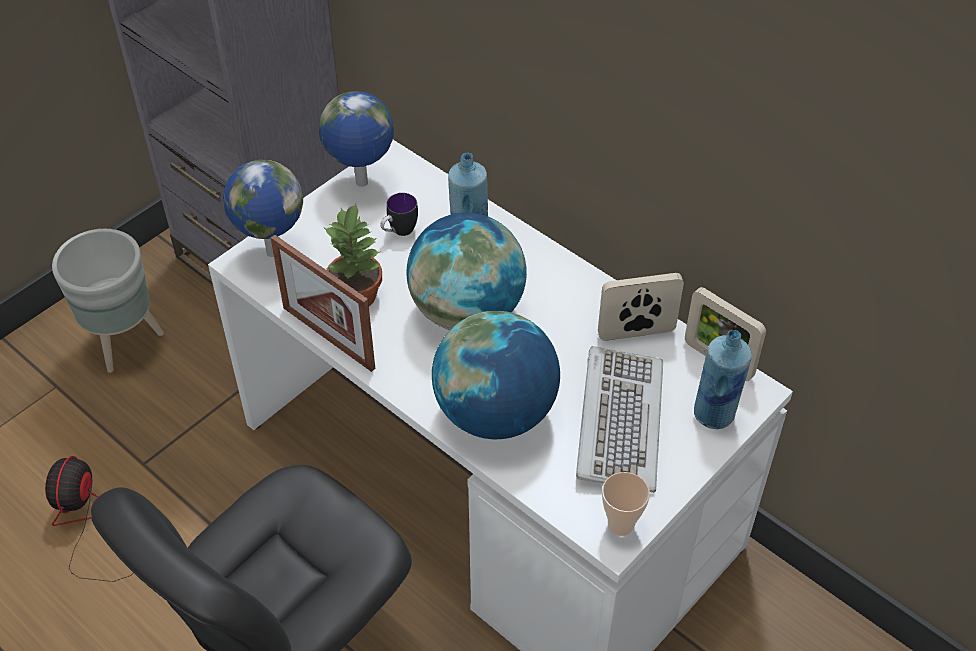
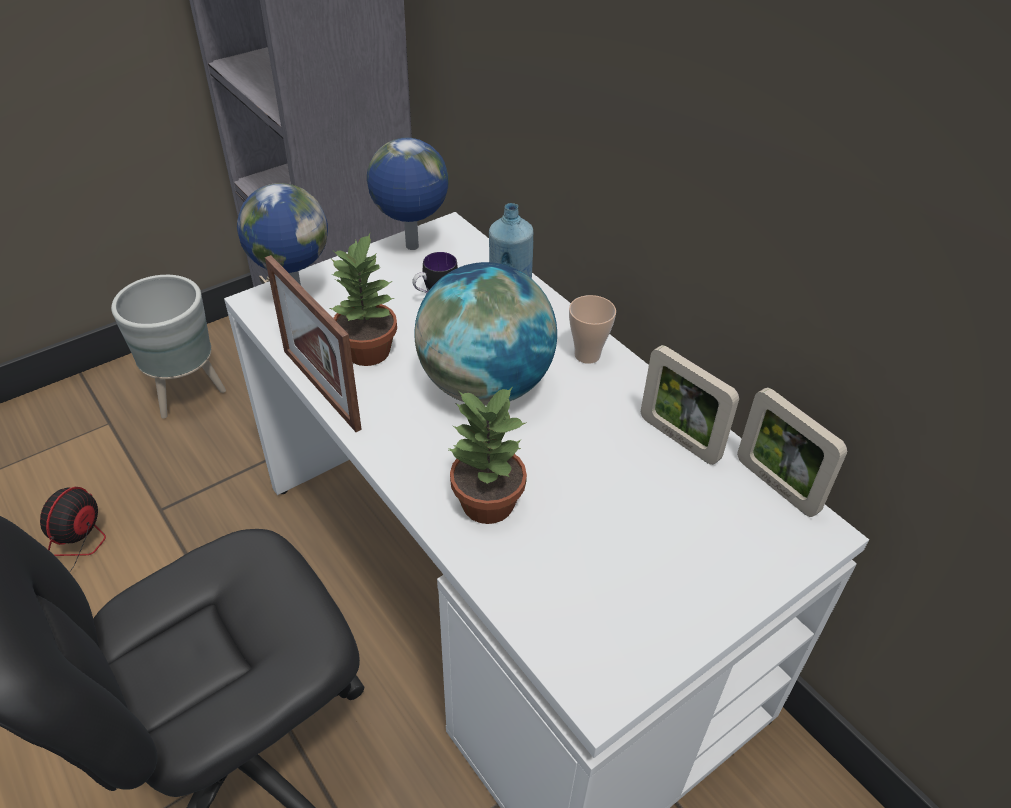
camera: 10 degrees right, 5 degrees down
(495, 413) = (486, 503): globe -> potted plant
(618, 421) = (637, 538): keyboard -> none
(621, 524) = (613, 675): cup -> cup (587, 355)
(636, 333) = (679, 439): picture frame -> picture frame turned 135 degrees counterclockwise
(714, 414) = (763, 551): blue bottle -> none

